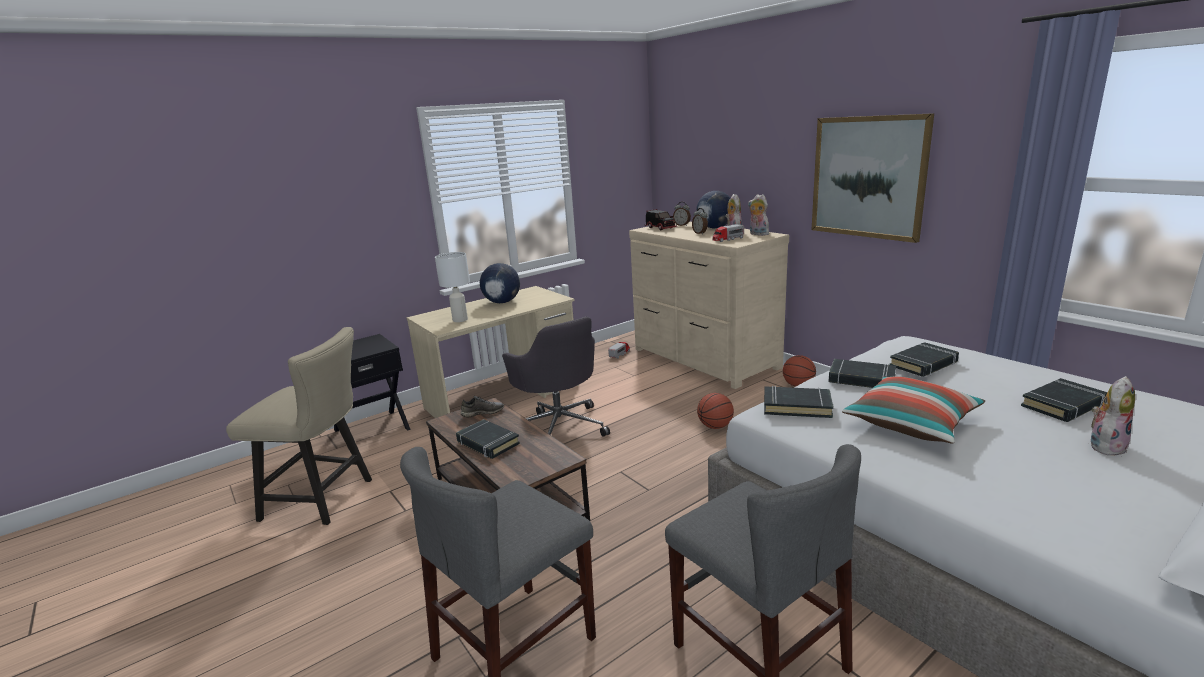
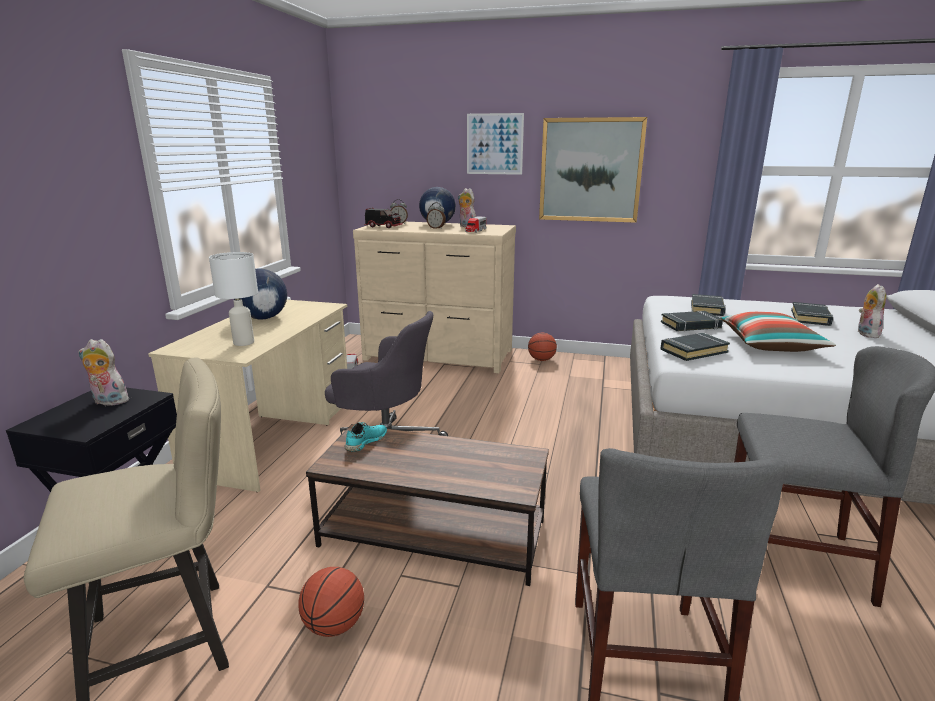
camera: 40 degrees left, 0 degrees up
(483, 412) = (365, 441): grey shoe -> turquoise shoe
(487, 443) = (426, 468): black book -> none
(715, 426) = (526, 406): basketball -> basketball (334, 625)
(757, 234) = (490, 226): plush toy -> plush toy (108, 402)
(774, 146) = (494, 144): none -> picture

